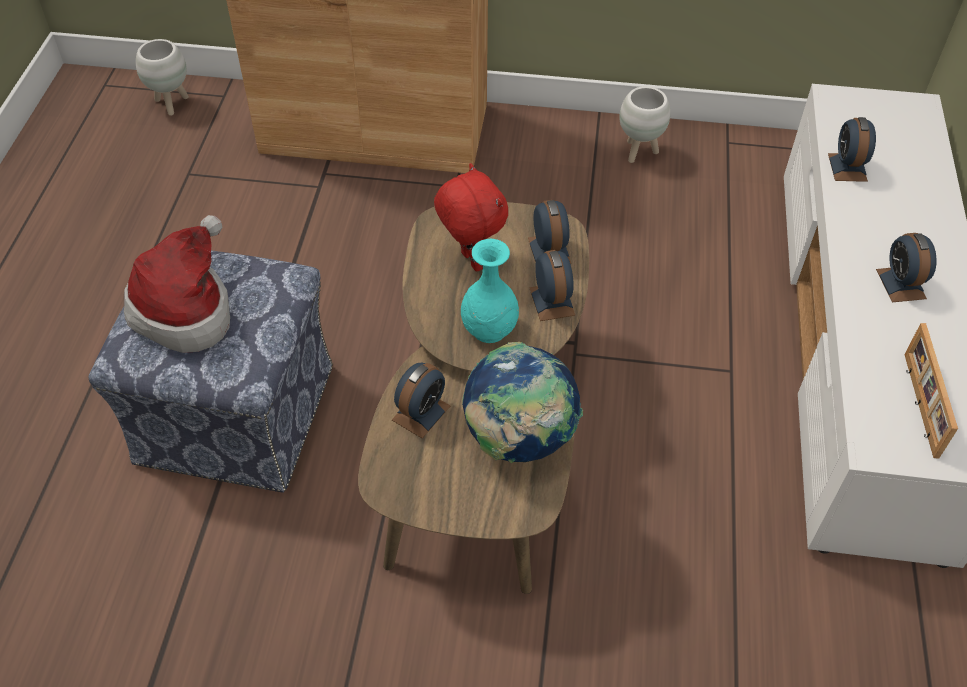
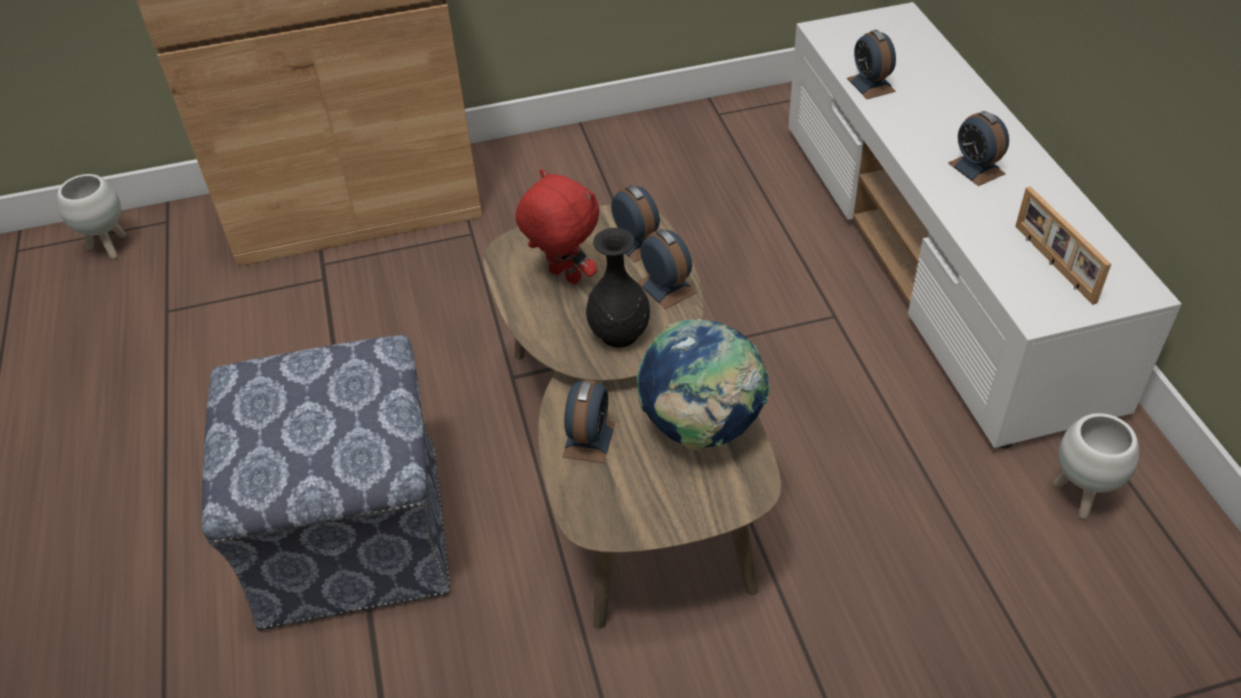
camera: 20 degrees left, 5 degrees down
(187, 307) = (285, 418): hat -> none
(488, 329) = (618, 334): turquoise vase -> black vase
(639, 152) = (639, 148): white planter -> white planter (1081, 497)

